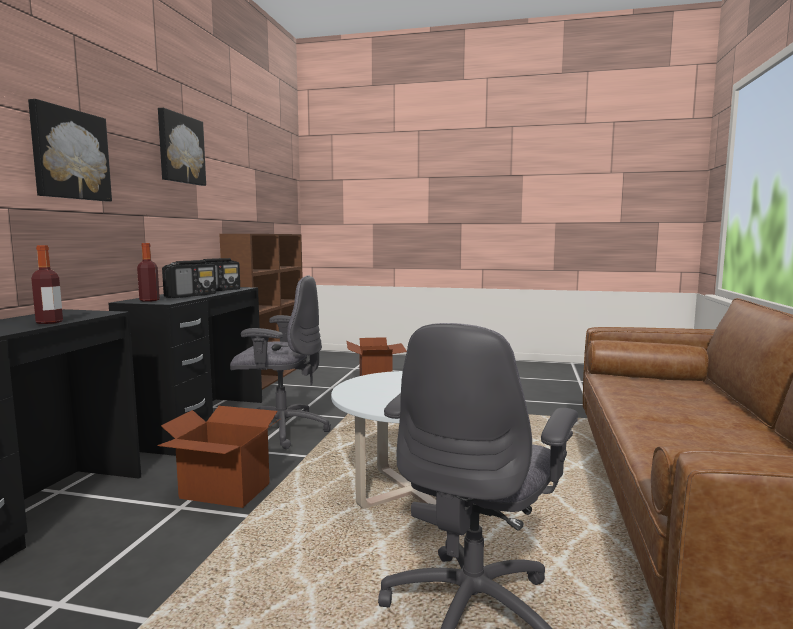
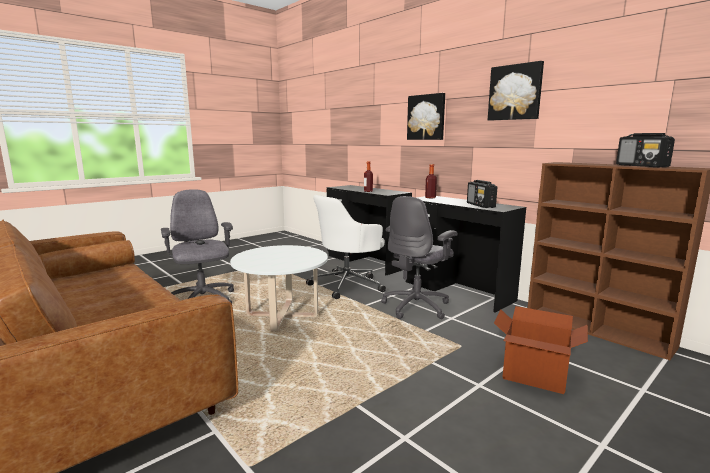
camera: 125 degrees right, 5 degrees up
(191, 295) = (448, 201): radio -> radio (642, 166)
(224, 491) = (348, 285): cardboard box -> white office chair

